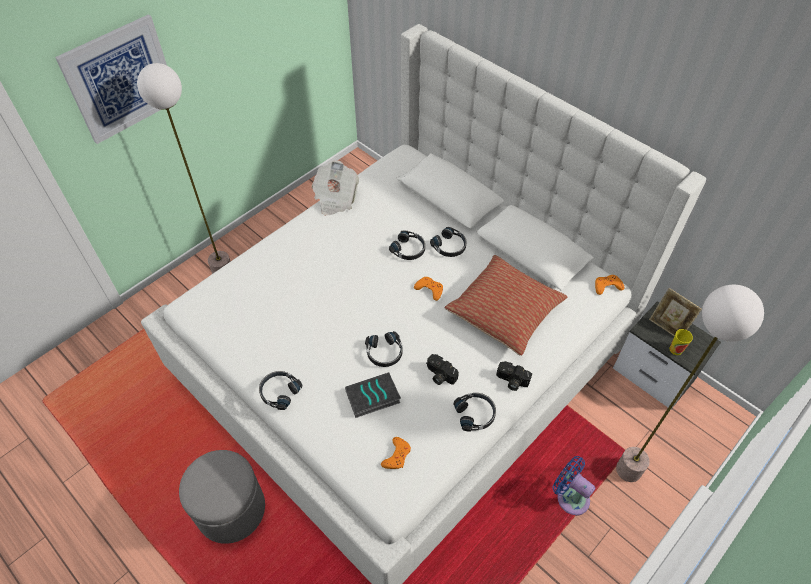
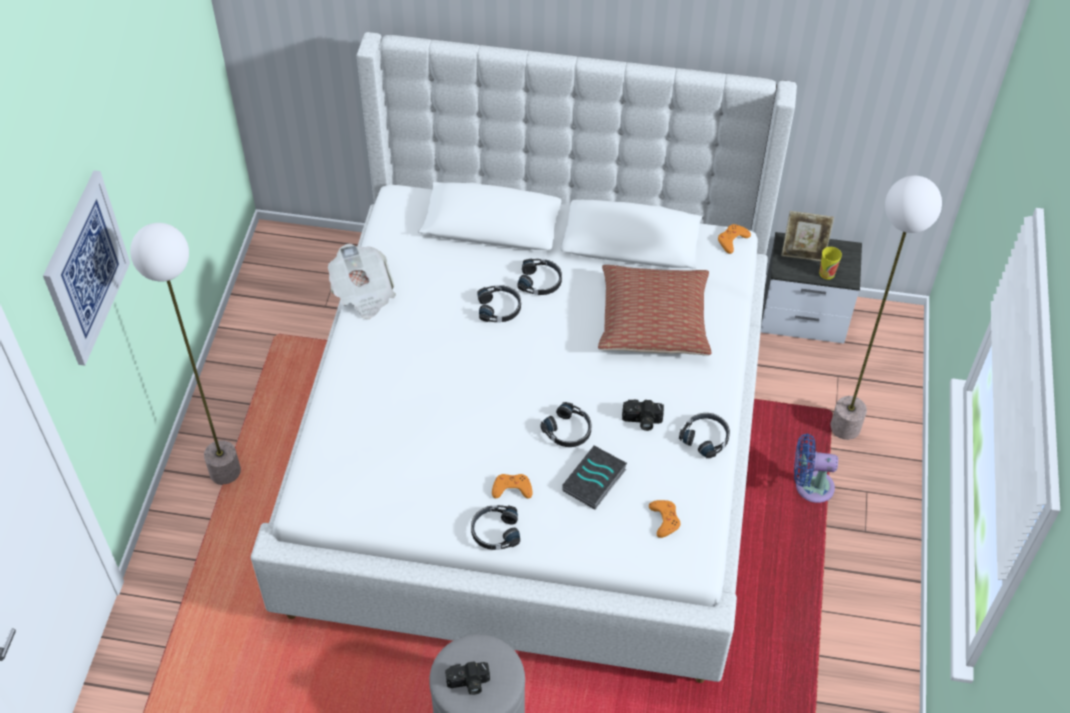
camera: 35 degrees left, 0 degrees up
(429, 289) = (559, 340): orange game controller -> orange game controller (512, 489)
(511, 381) = (714, 387): camera -> camera (468, 684)

